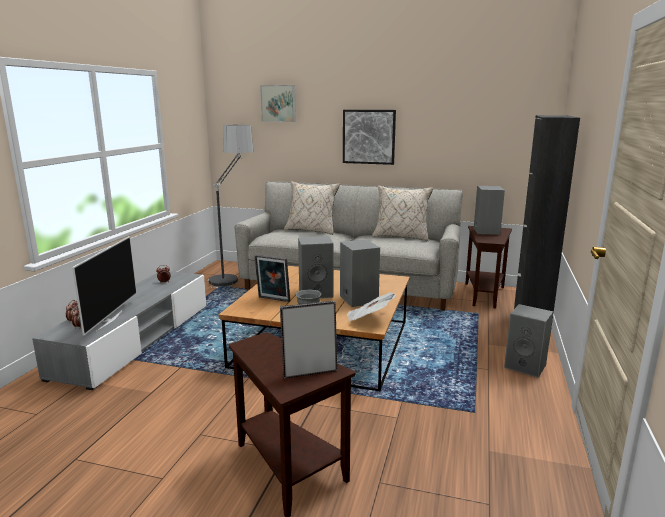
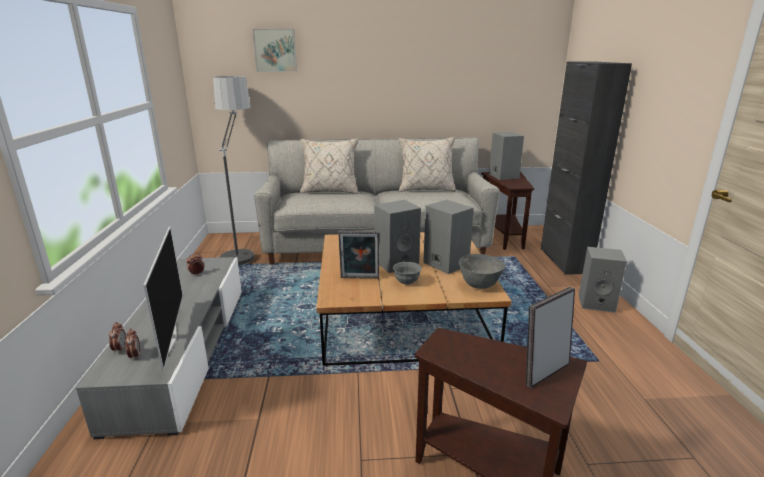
camera: 20 degrees left, 5 degrees up
(369, 136) = (380, 86): picture -> none
(369, 319) = (479, 285): newspaper -> grey bowl

